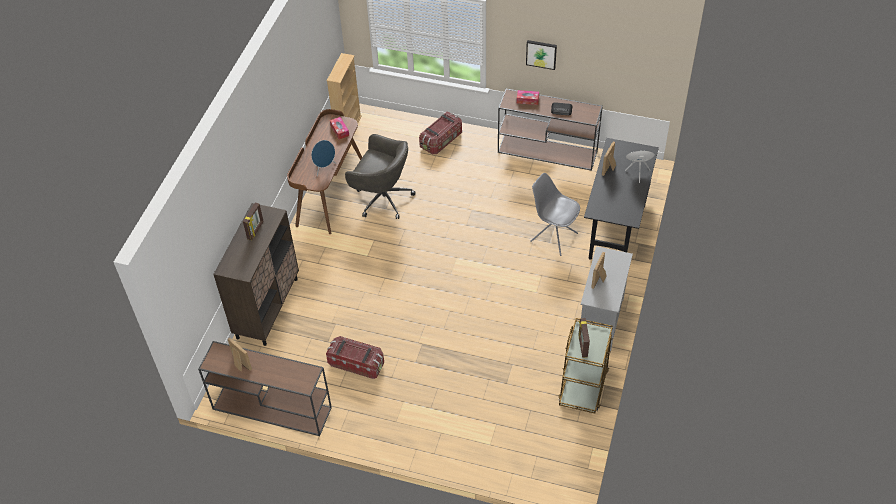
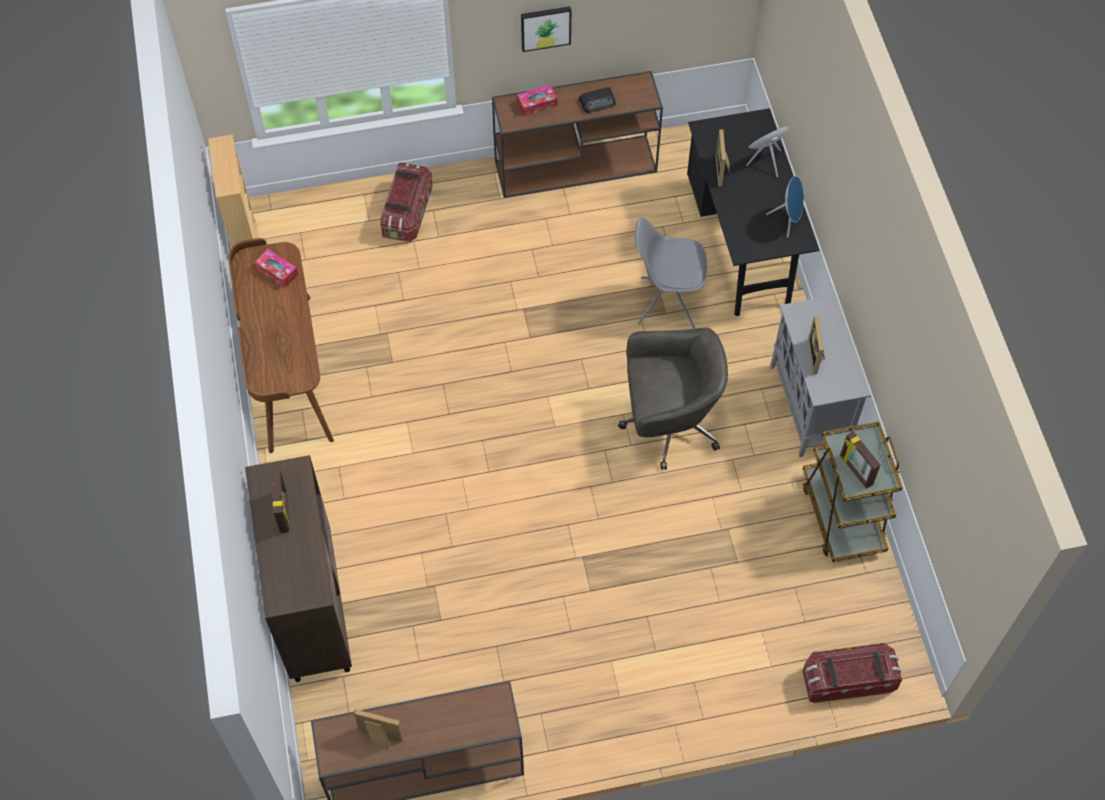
camera: 30 degrees left, 10 degrees up
(324, 168) = (295, 347): blue speaker -> blue speaker (788, 220)
(356, 363) = (506, 634): storage box -> storage box (847, 680)
(382, 198) = (376, 347): grey office chair -> grey office chair (668, 424)

